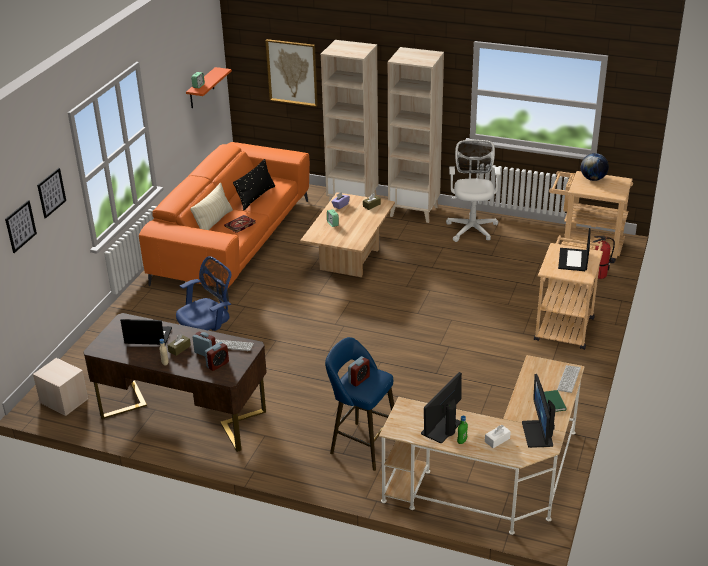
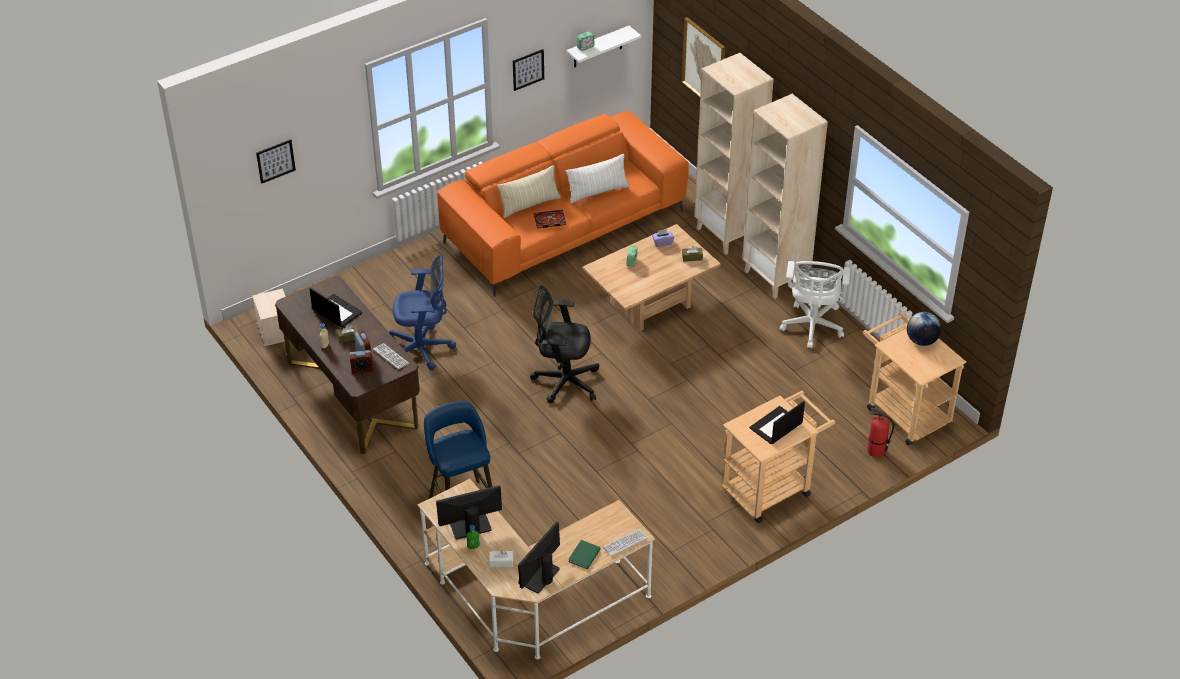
camera: 35 degrees right, 10 degrees up
(51, 192) = (324, 135): picture -> picture (528, 69)
(201, 88) = (597, 47): orange shelf -> white shelf
(256, 197) = (597, 192): black pillow -> white pillow
(343, 329) = (563, 381): none -> black office chair
(359, 379) = (455, 445): alarm clock -> none
(472, 228) = (812, 327): white office chair -> white office chair turned 150 degrees clockwise

